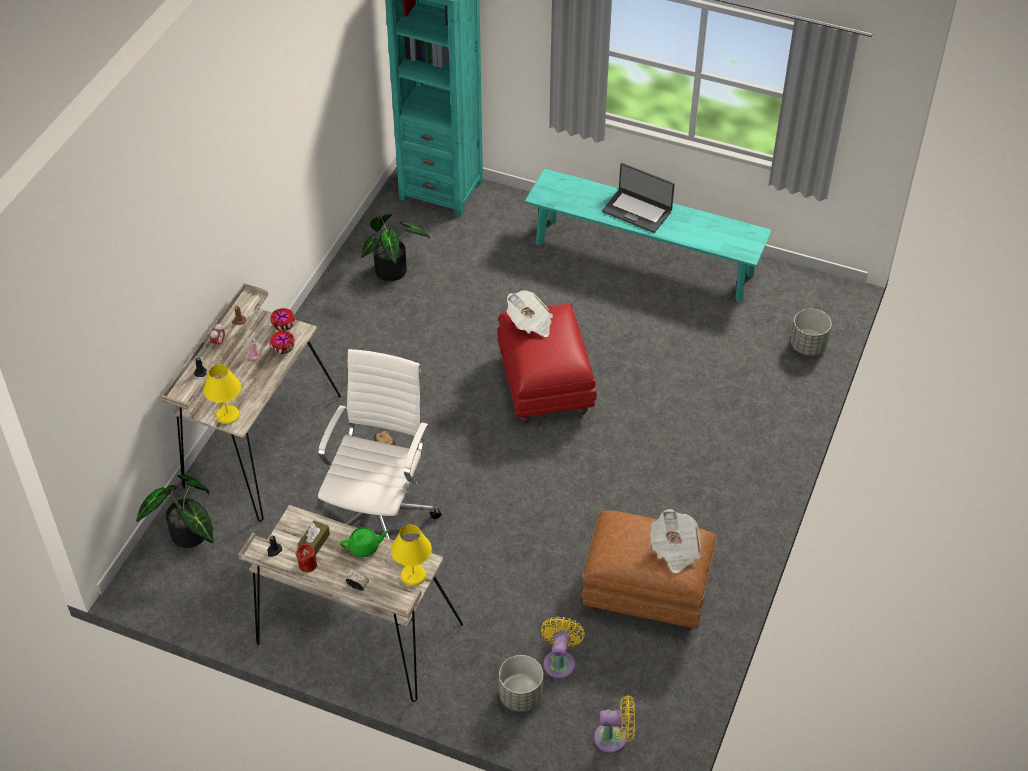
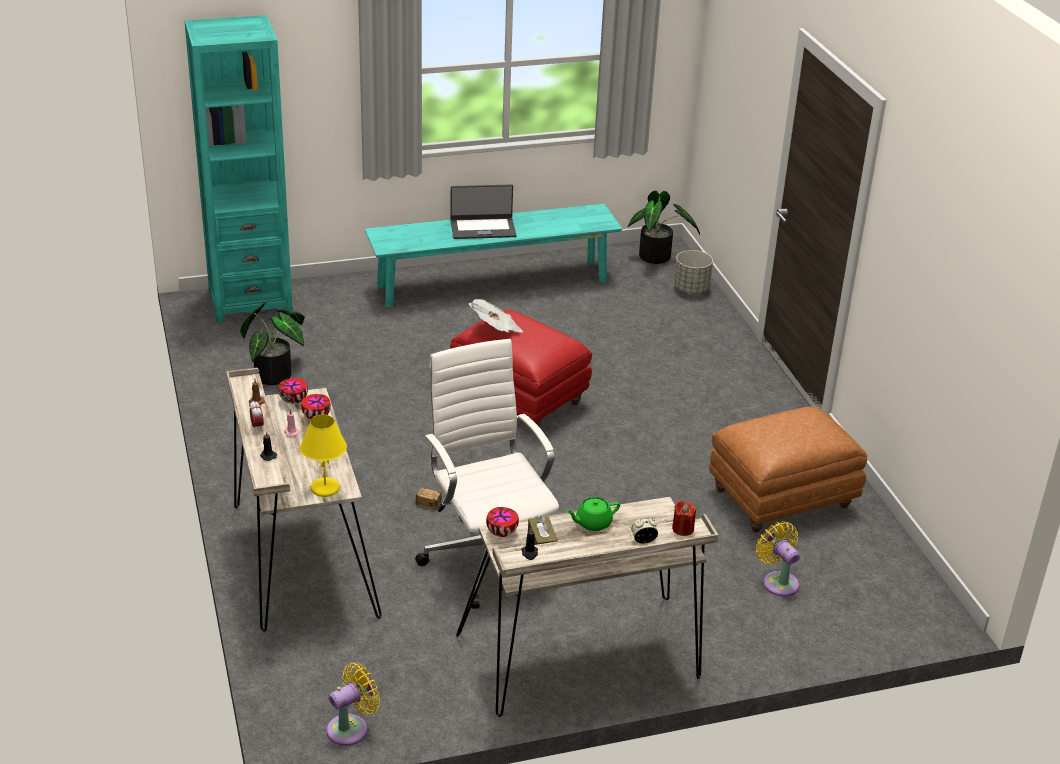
camera: 40 degrees left, 15 degrees down
(189, 538) = (320, 668): potted plant -> potted plant (658, 258)
(297, 519) = (502, 533): none -> bowl
(307, 565) = (576, 548): red candle -> red candle (682, 529)
(364, 547) = (592, 523): green teapot -> green teapot turned 150 degrees counterclockwise
(413, 576) = (664, 522): yellow table lamp -> none
(521, 696) = (780, 623): grey planter -> none
(614, 738) = (888, 611): yellow fan -> yellow fan (351, 728)
(674, 550) = (813, 425): newspaper -> none

